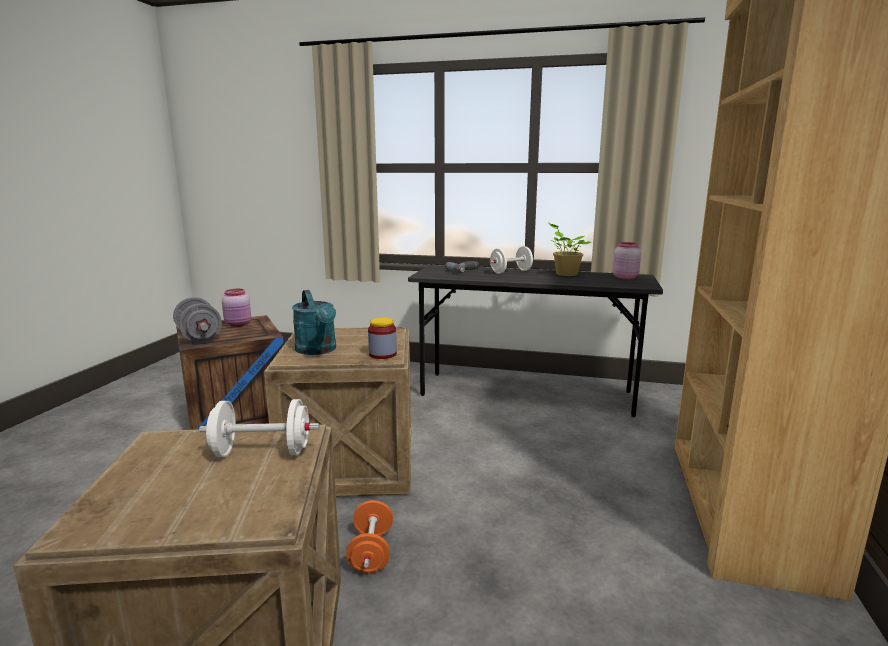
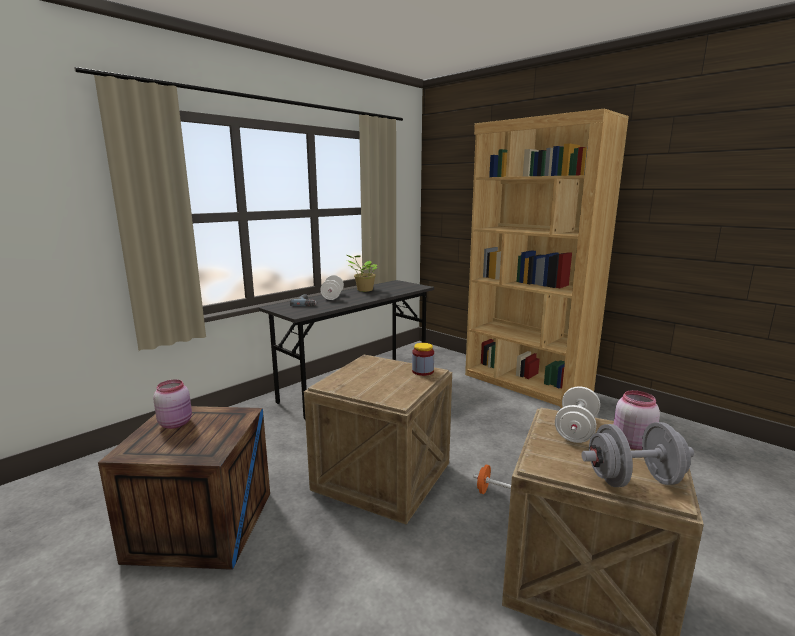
camera: 60 degrees left, 0 degrees up
(199, 337) = (189, 450): grey dumbbell -> grey dumbbell (633, 480)
(318, 350) = (387, 388): turquoise watering can -> none
(625, 277) = (395, 284): pink jar -> pink jar (631, 443)

